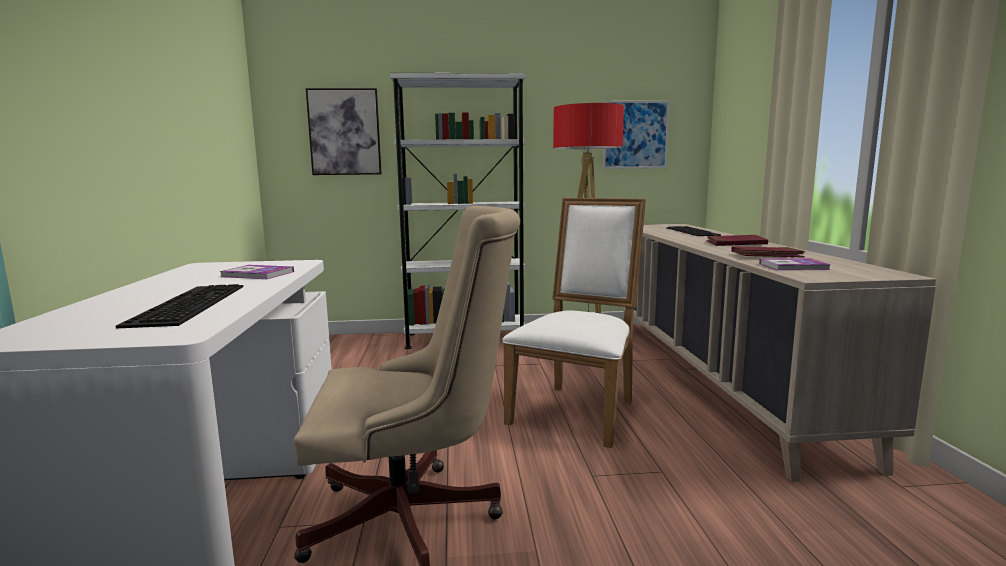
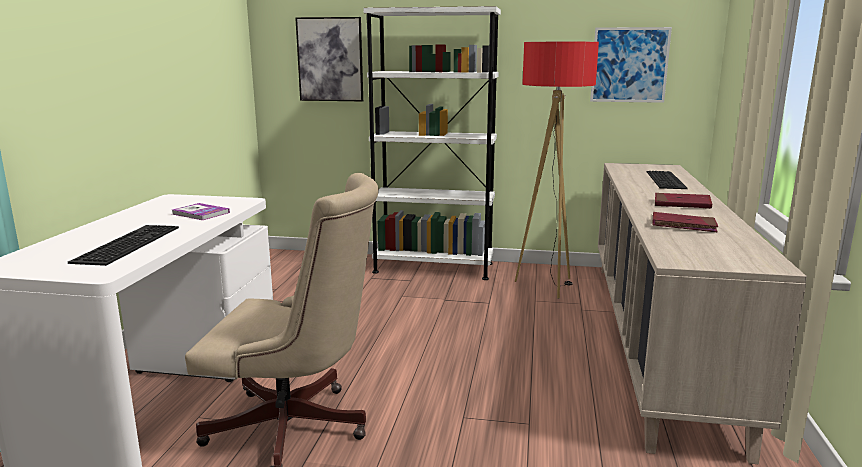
camera: 15 degrees right, 5 degrees up
(578, 410) = (493, 355): white chair -> none
(793, 266) = (683, 244): book -> none

